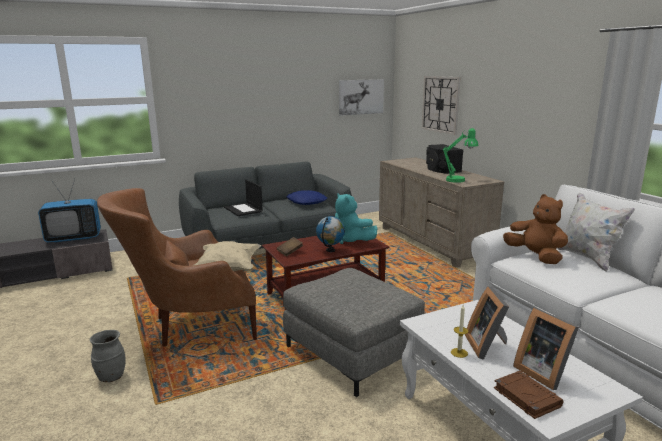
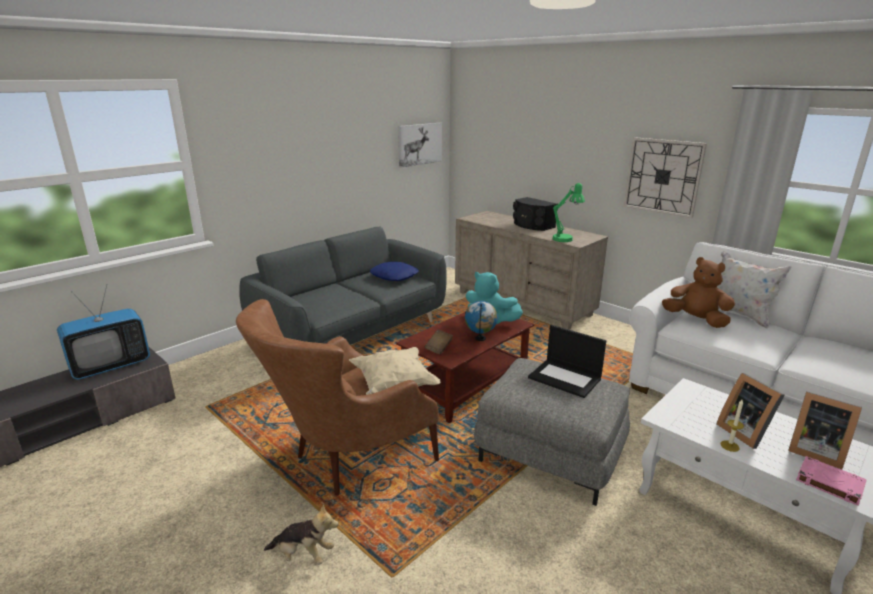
camera: 20 degrees left, 5 degrees up
(111, 377) = (303, 555): grey vase -> plush toy
(243, 209) = (331, 296): laptop -> laptop (565, 378)
(440, 104) = (519, 153): wall clock -> wall clock (663, 176)
(526, 397) = (828, 483): brown book -> pink book

